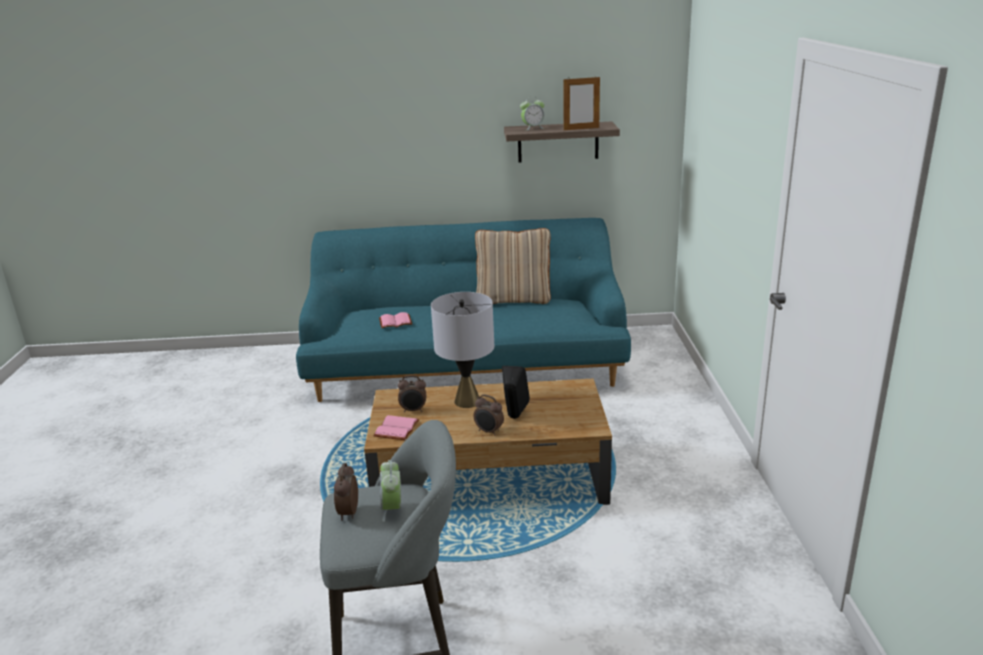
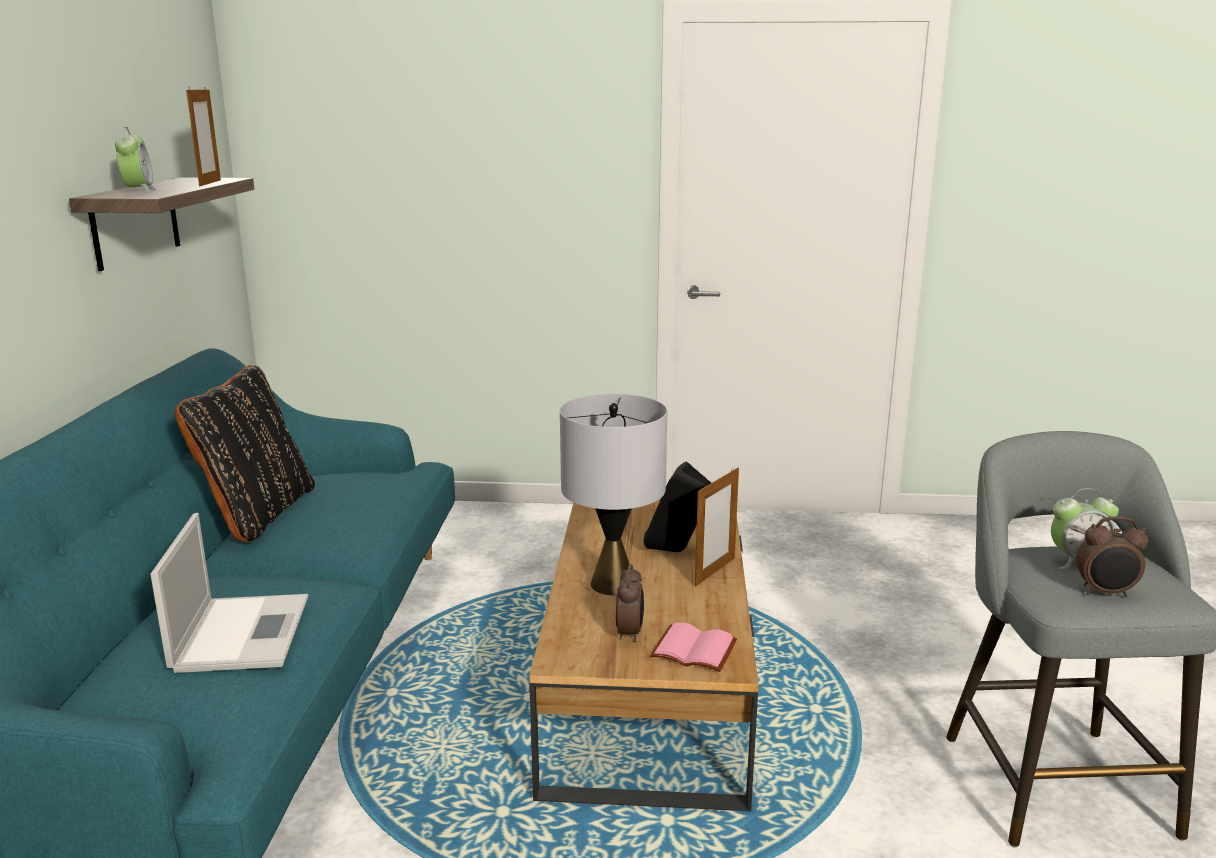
camera: 85 degrees left, 5 degrees down
(396, 321) = (242, 632): pink book -> laptop
(489, 431) = (715, 571): alarm clock -> picture frame
(514, 300) = (257, 513): beige pillow -> black pillow

